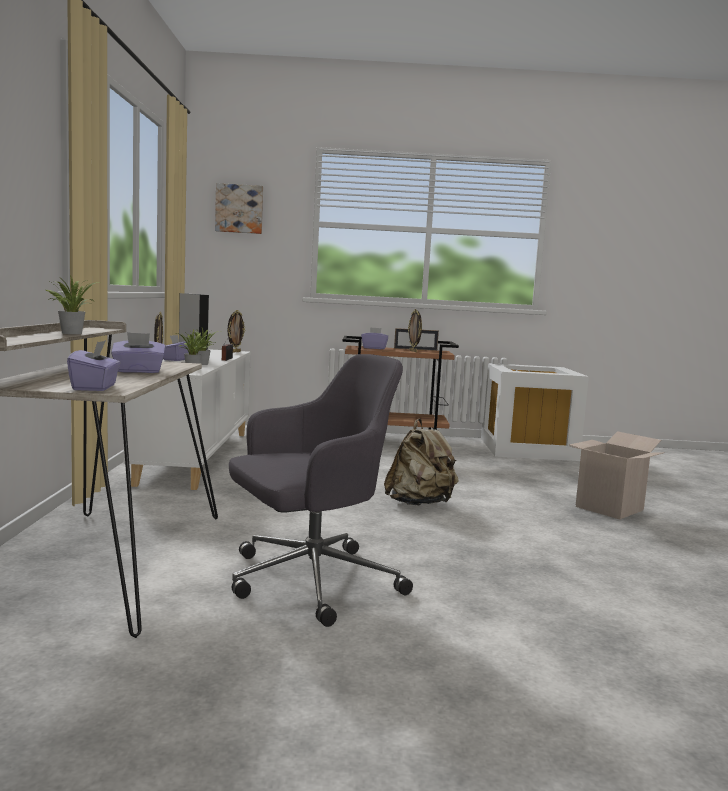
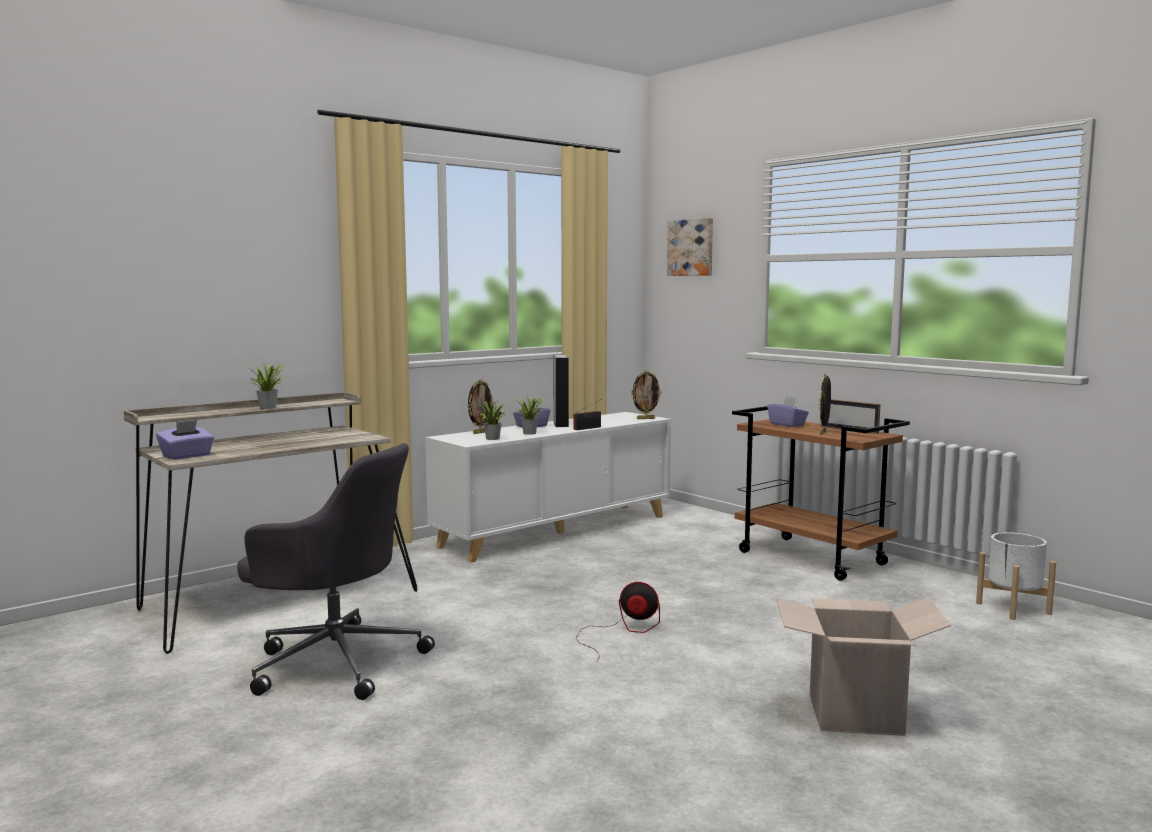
camera: 50 degrees right, 0 degrees up
(138, 371) = (293, 443): purple tissue box -> none
(420, 504) = (622, 631): beige backpack -> fan
(528, 448) = (1013, 608): white storage box -> white planter

